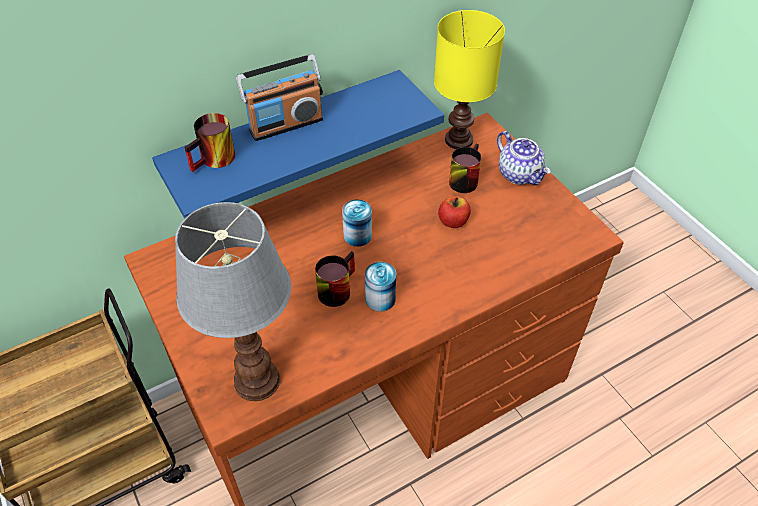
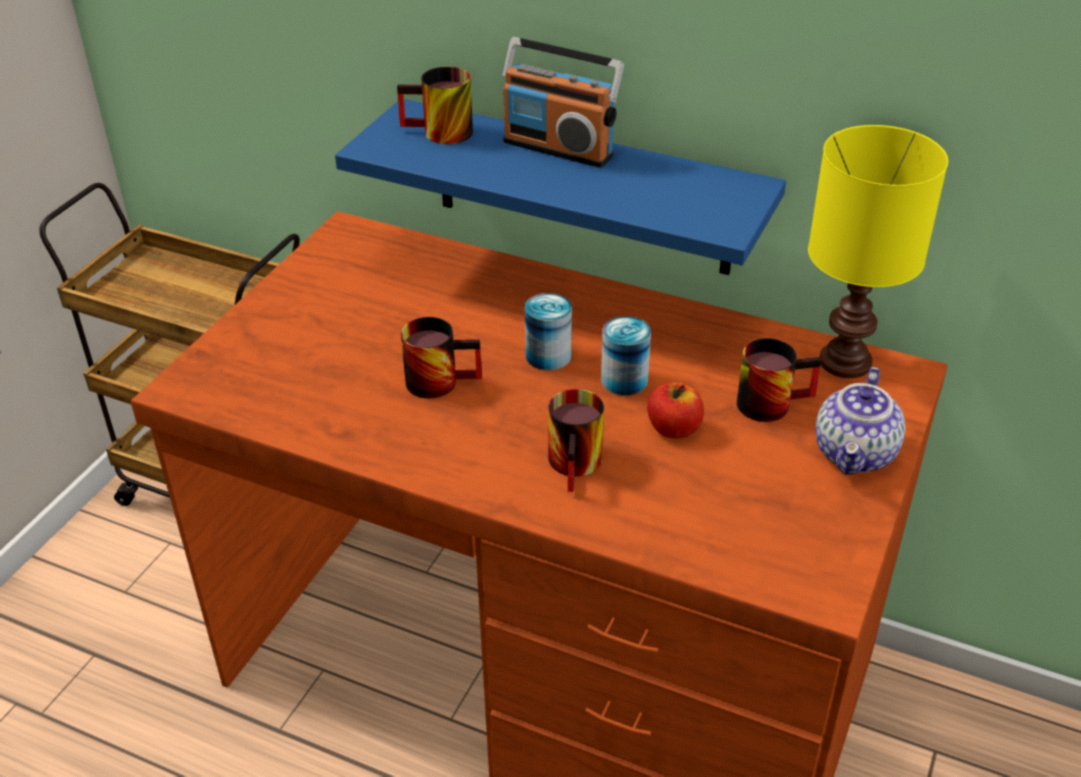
camera: 55 degrees right, 10 degrees down
(255, 381) = (242, 385): table lamp -> none
(380, 299) = (460, 425): can -> can (624, 380)
(450, 269) = (579, 465): none -> mug

